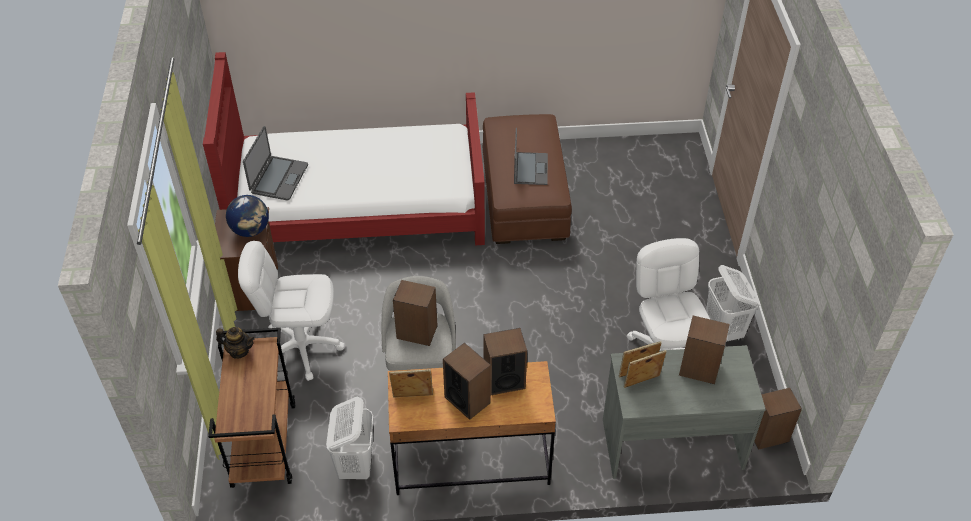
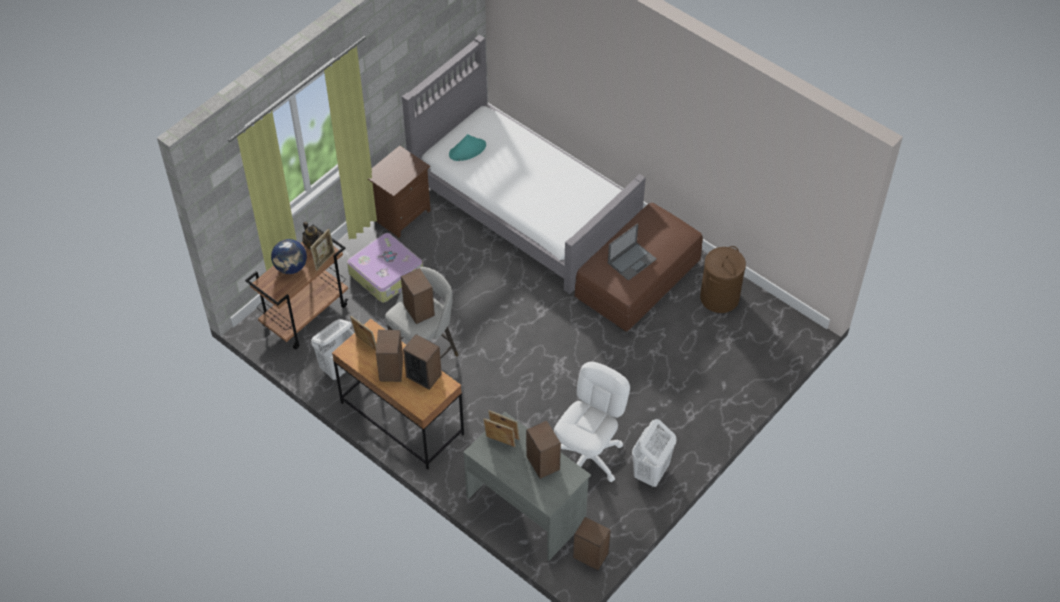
camera: 45 degrees right, 5 degrees up
(251, 230) = (403, 173): globe -> globe (291, 267)
(268, 357) = (324, 260): none -> picture frame
(278, 179) = (467, 150): laptop -> turquoise hat
(301, 347) = (387, 274): white office chair -> suitcase
(358, 205) = (523, 205): red bed -> grey bed
(600, 164) = (719, 297): none -> brown laundry basket

